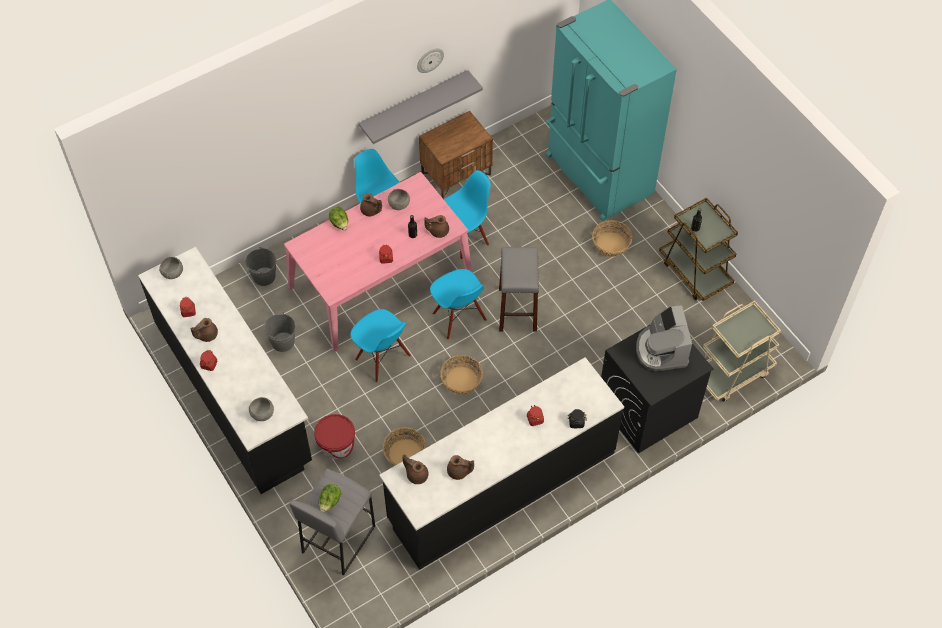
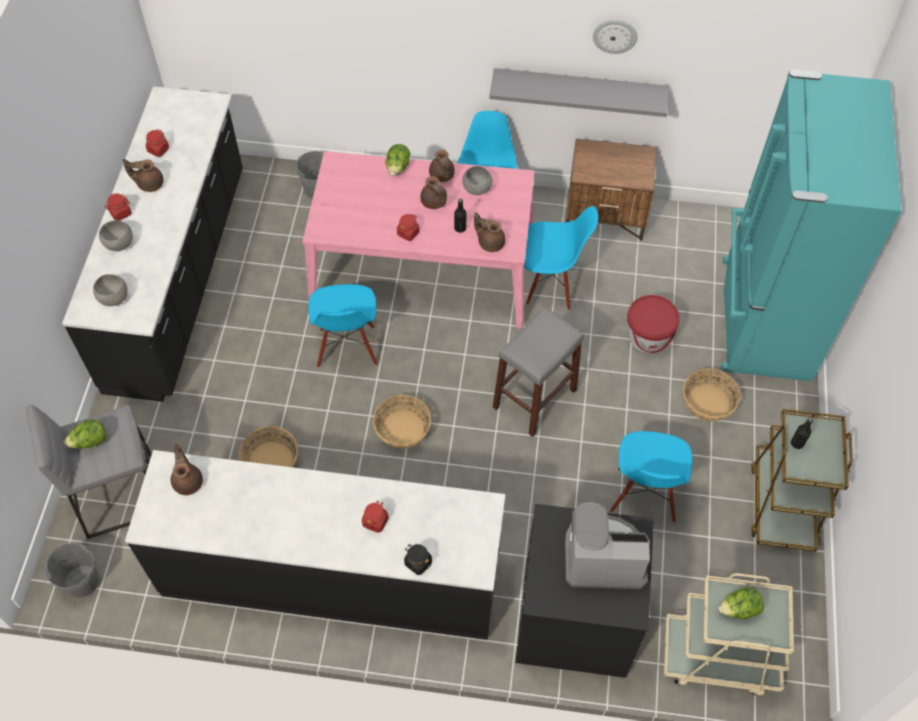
camera: 40 degrees right, 0 degrees up
(173, 273) = (184, 105): grey bowl -> grey bowl (119, 244)
(282, 342) = (271, 262): grey bucket -> grey bucket (82, 581)
(336, 445) = (216, 401): red bucket -> red bucket (648, 337)
(458, 317) = (464, 362): blue chair -> blue chair (644, 495)
(459, 472) = (233, 514): brown teapot -> brown teapot (434, 202)
(661, 350) = (603, 556): coffee machine -> coffee machine turned 60 degrees clockwise
(739, 330) = (739, 609): none -> lettuce

